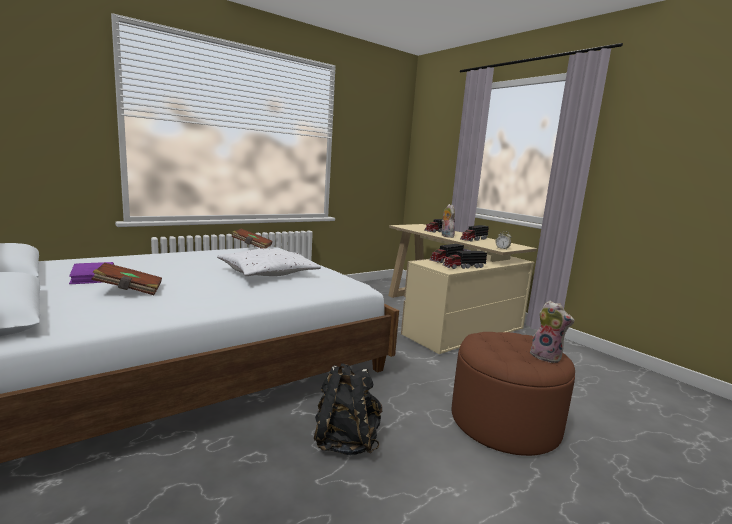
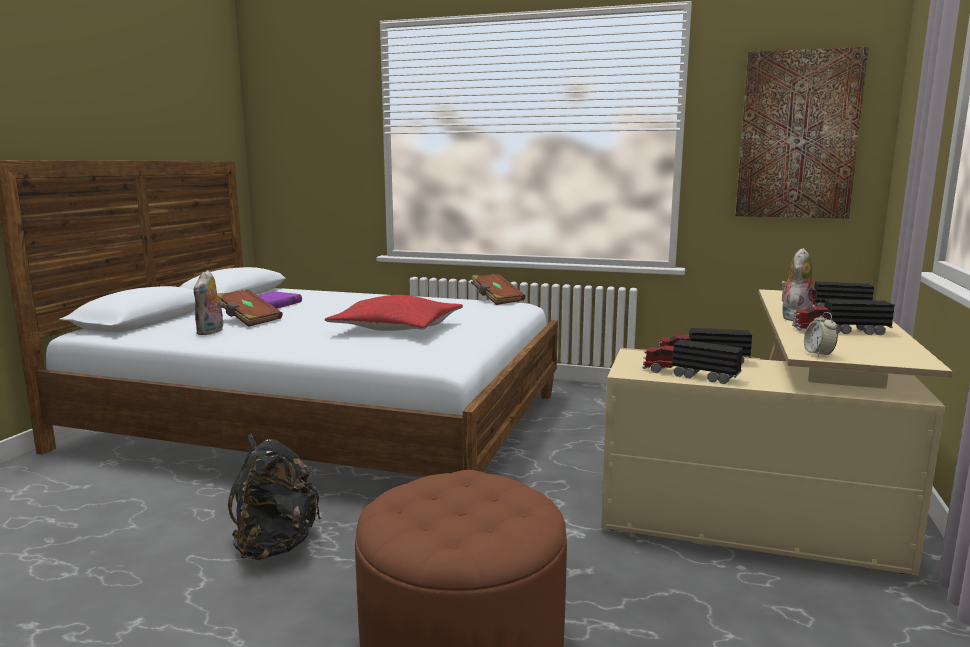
camera: 55 degrees right, 0 degrees up
(268, 273) = (397, 328): white pillow -> red pillow
(378, 147) = (798, 135): none -> picture
(547, 357) = (459, 536): plush toy -> plush toy (211, 332)

